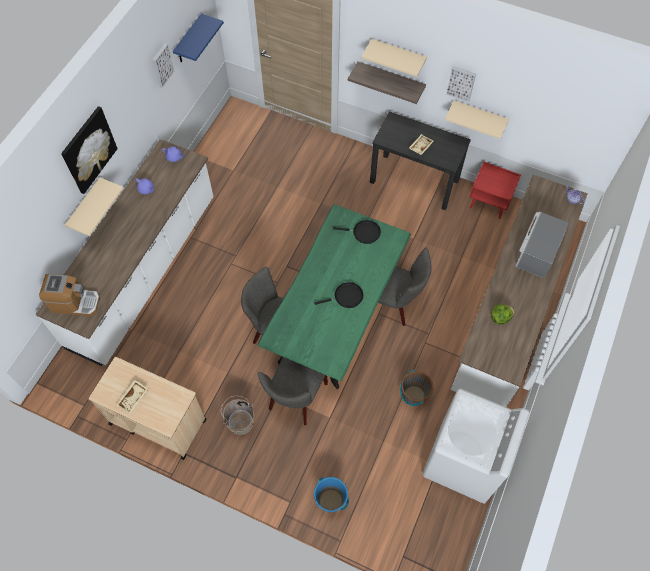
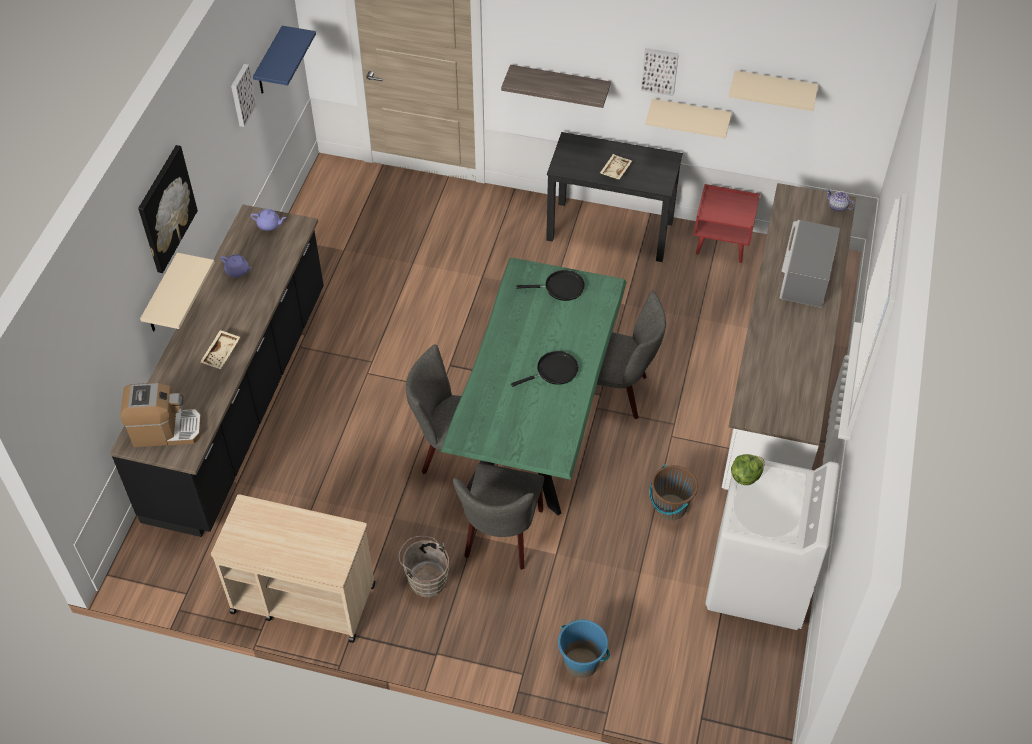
camera: 10 degrees left, 10 degrees down
(133, 398) = (278, 544): beige tray -> beige tray (222, 353)
(144, 272) = (240, 402): white counter -> black counter
(398, 56) = (567, 46): beige shelf -> beige shelf (774, 89)
(500, 317) = (773, 364): lettuce -> lettuce (745, 476)

